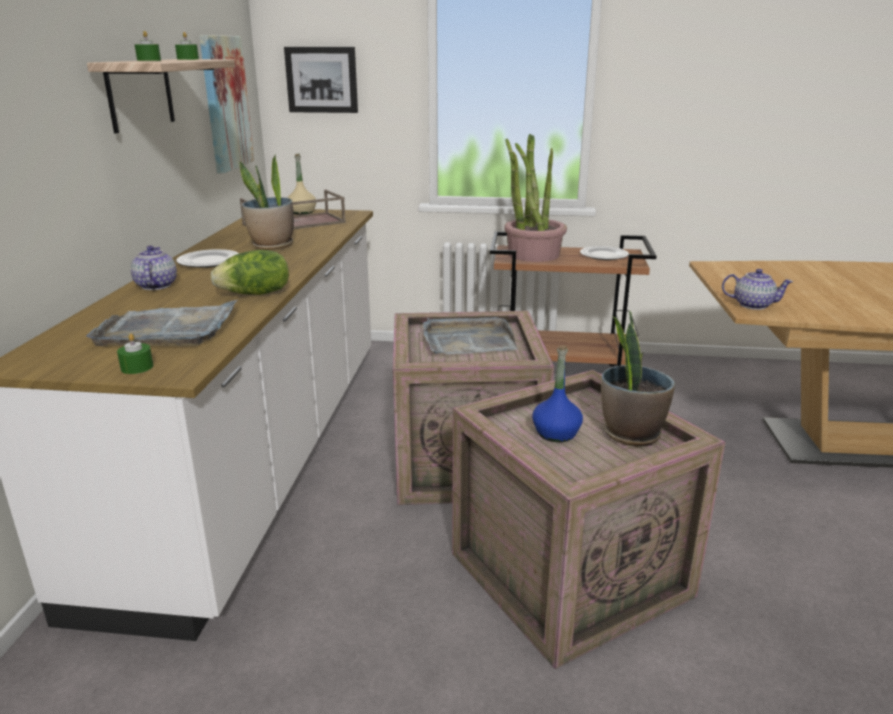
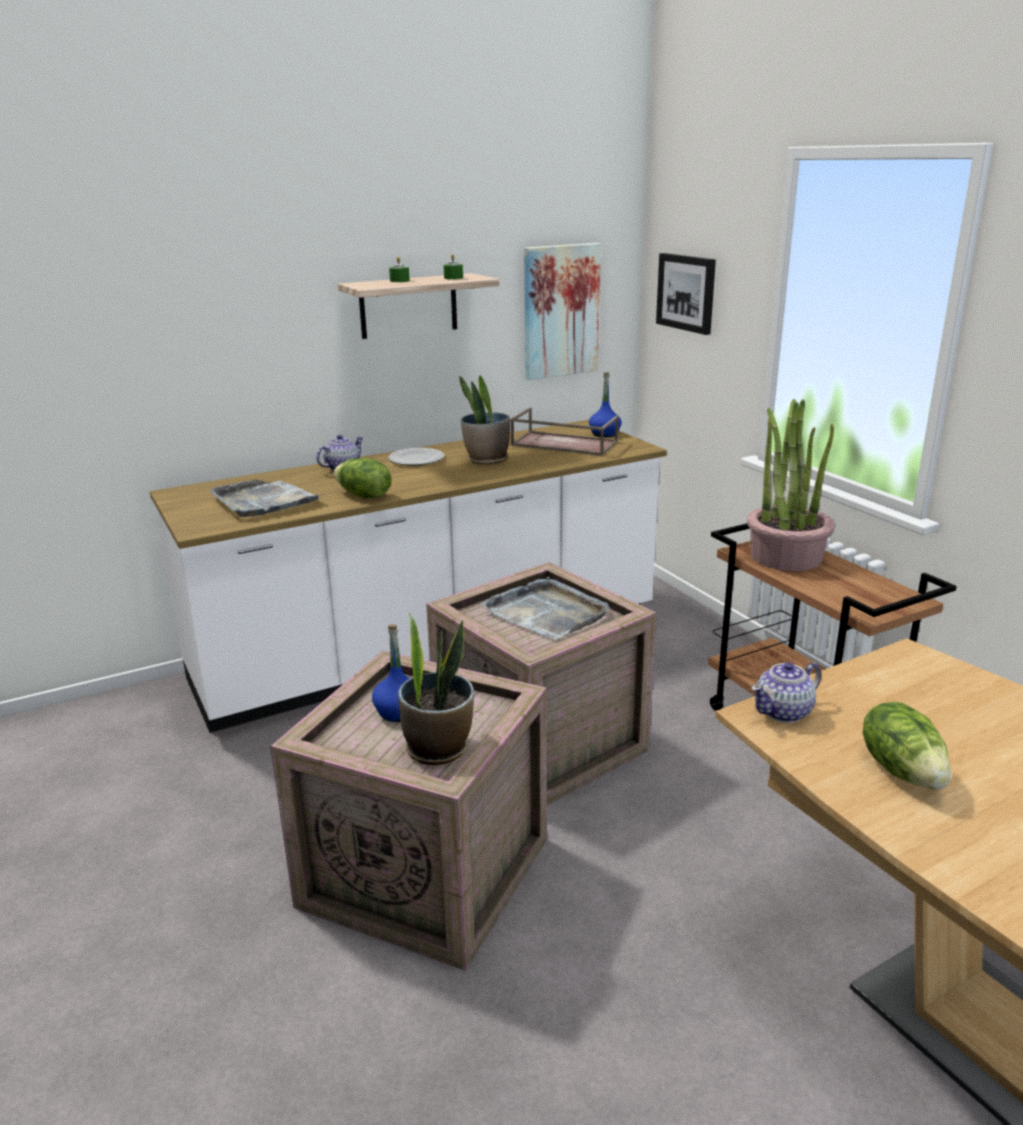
camera: 55 degrees right, 0 degrees up
(137, 367) = (194, 518): green candle -> none
(302, 212) = (604, 434): beige bottle -> blue bottle
(603, 255) = (865, 590): plate -> none
(752, 305) = (784, 712): teapot -> teapot turned 75 degrees clockwise
(834, 303) = (903, 770): none -> lettuce

